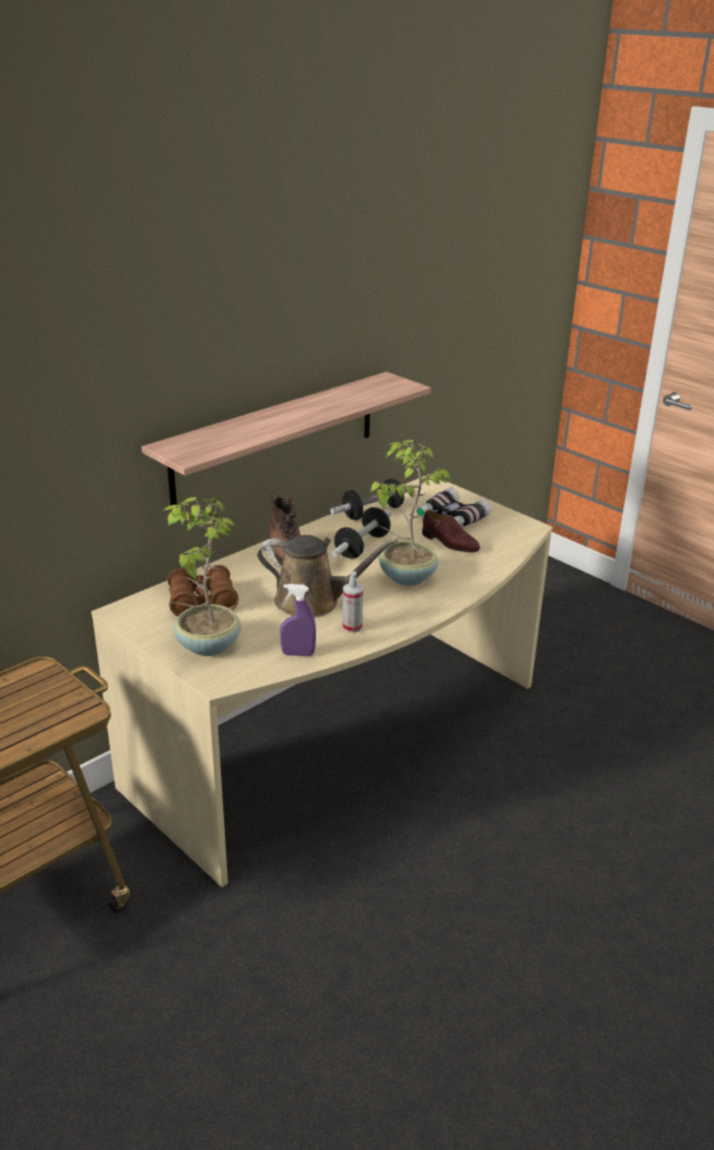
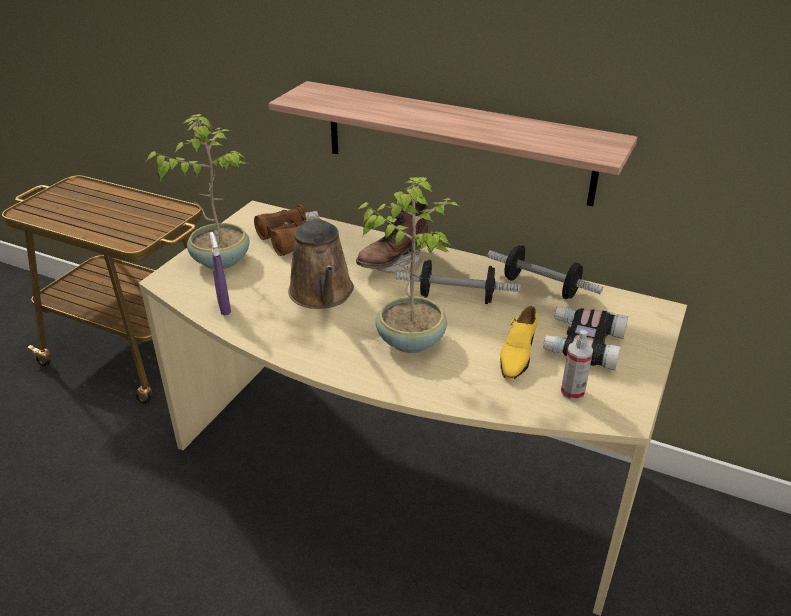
camera: 70 degrees right, 5 degrees up
(352, 627) = (286, 327): spray bottle -> spray bottle (572, 392)
(449, 543) = (516, 355): brown shoe -> yellow shoe

